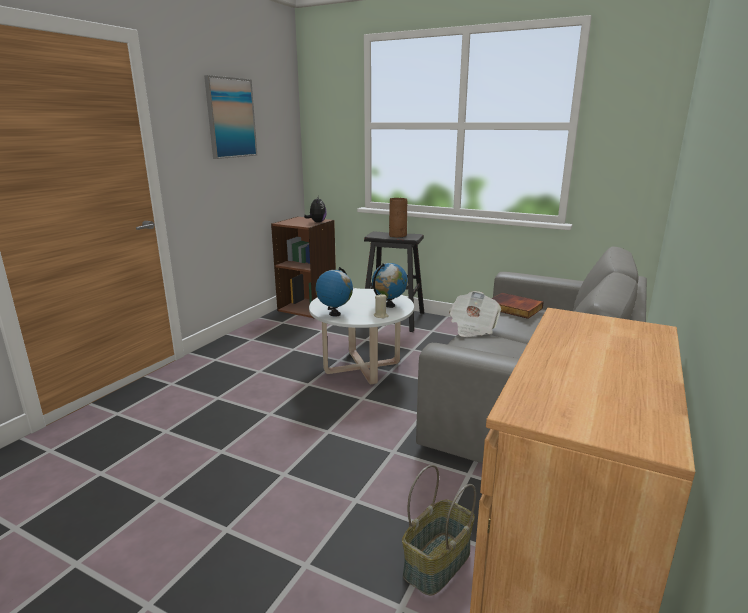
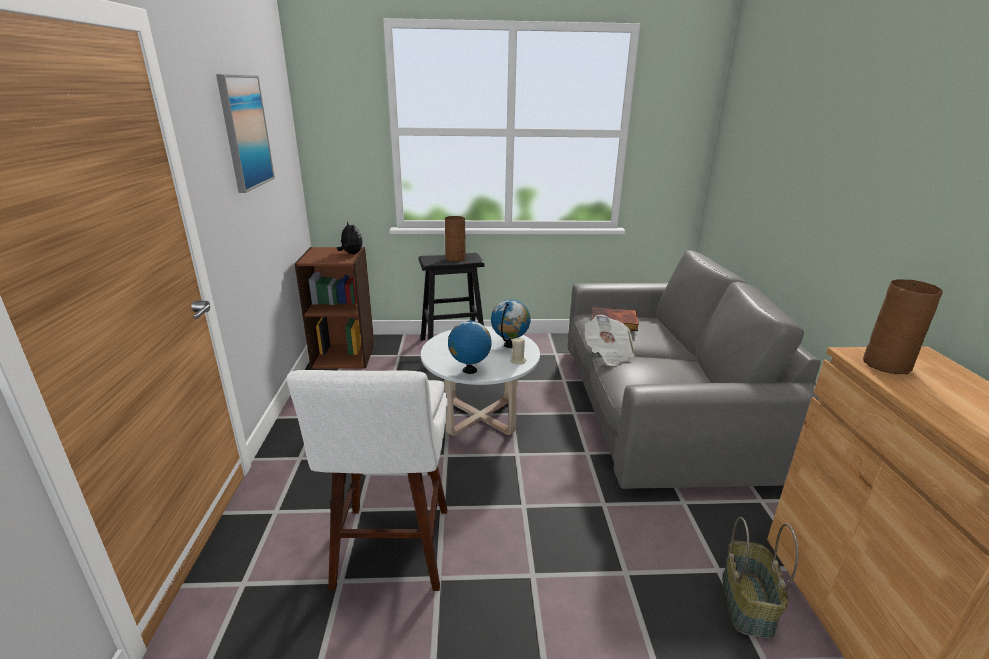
camera: 30 degrees left, 5 degrees up
(209, 427) = (391, 552): none -> white stool
(579, 326) = (885, 364): none -> brown vase

